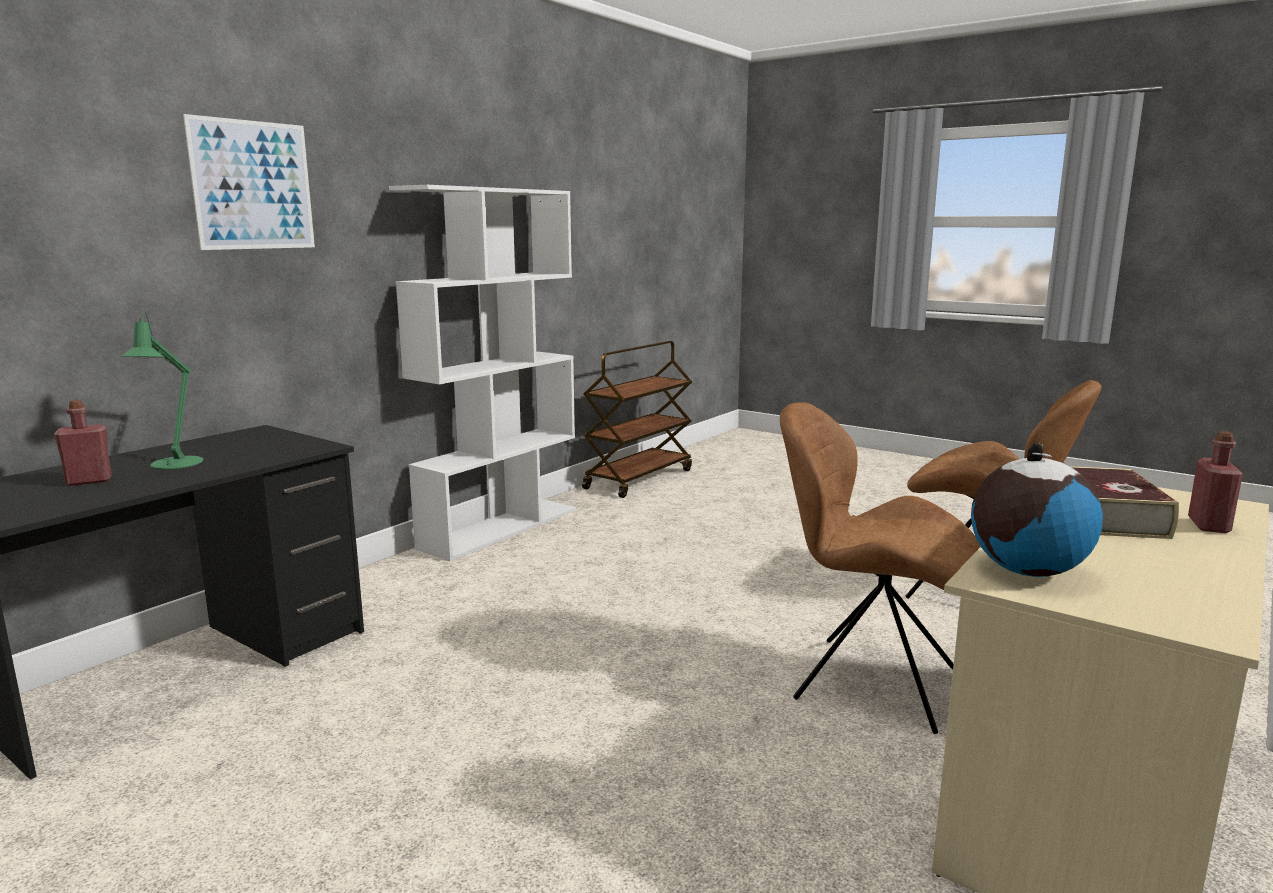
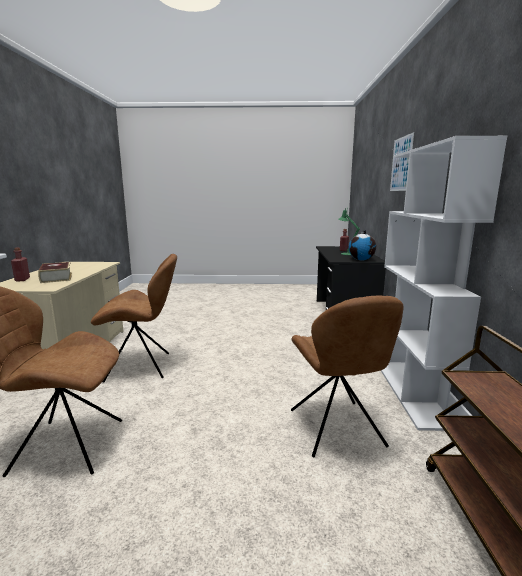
camera: 145 degrees right, 0 degrees up
(650, 528) = (337, 430): none -> brown chair
(1026, 571) = (98, 265): globe -> globe (361, 260)

